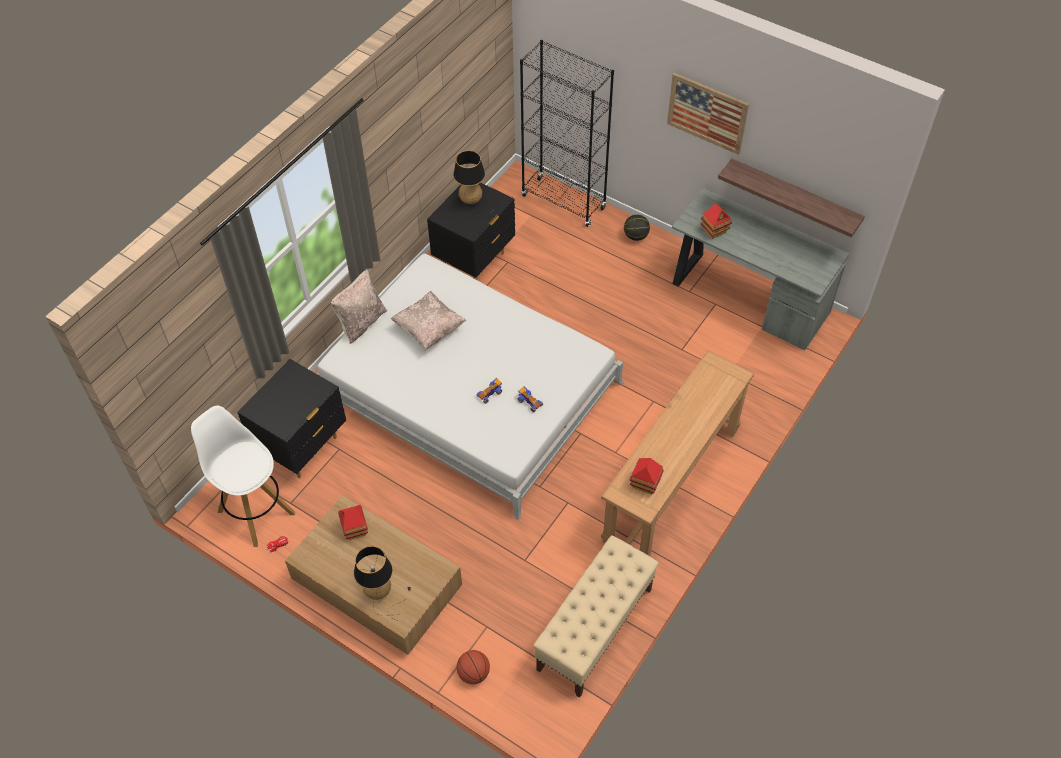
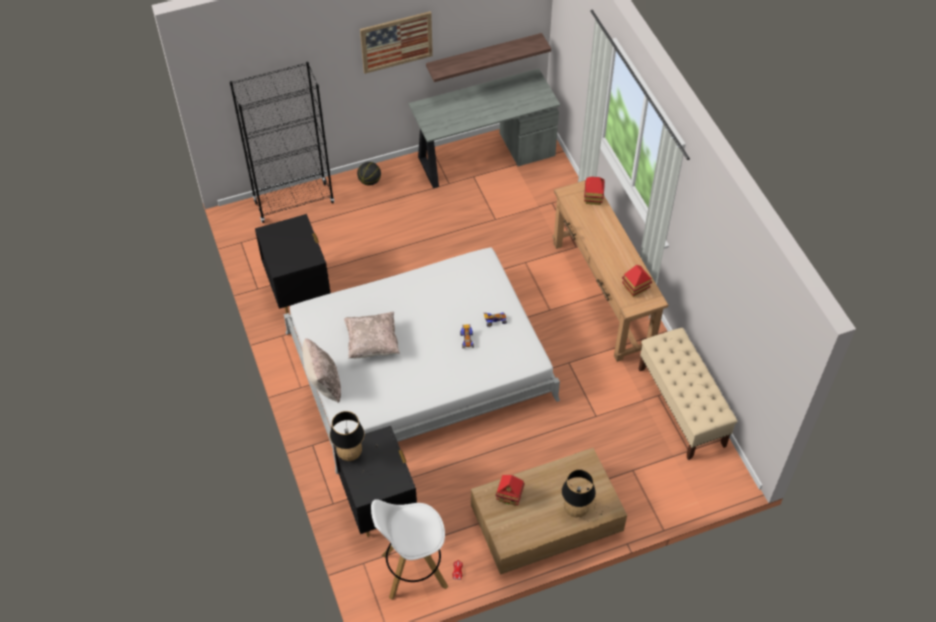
camera: 55 degrees left, 0 degrees up
(471, 203) = (285, 242): table lamp -> table lamp (353, 456)
(474, 673) = (664, 499): basketball -> none
(714, 230) = (453, 121): toy house -> toy house (593, 198)

